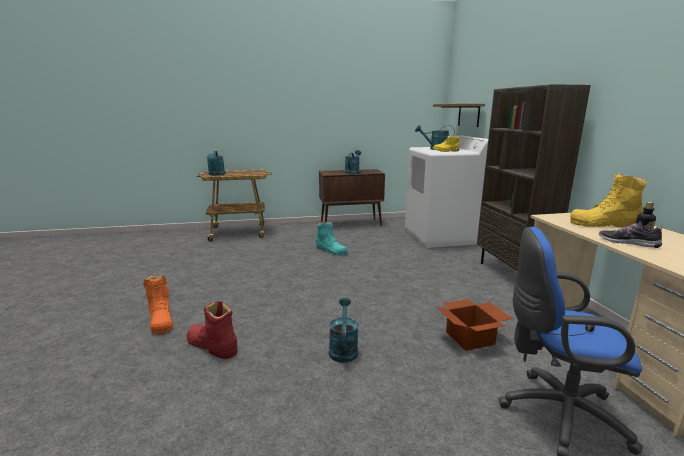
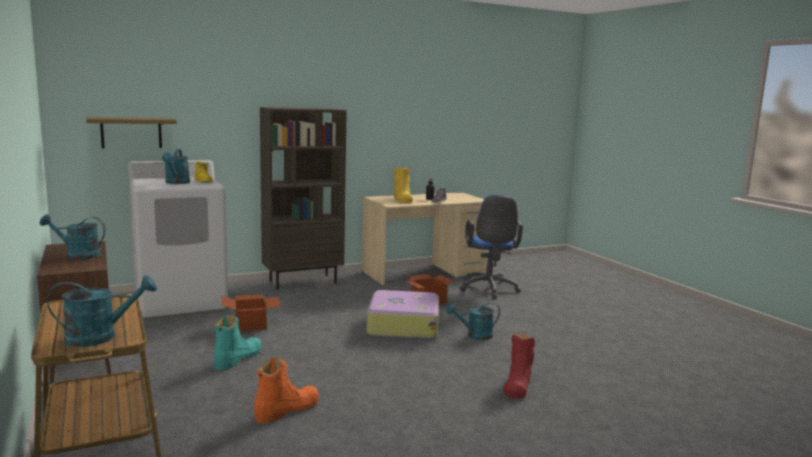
camera: 105 degrees left, 5 degrees down
(161, 320) = (501, 428): orange boot -> orange boot (287, 410)
(381, 309) = (403, 325): none -> suitcase
(390, 254) = (252, 325): none -> cardboard box

